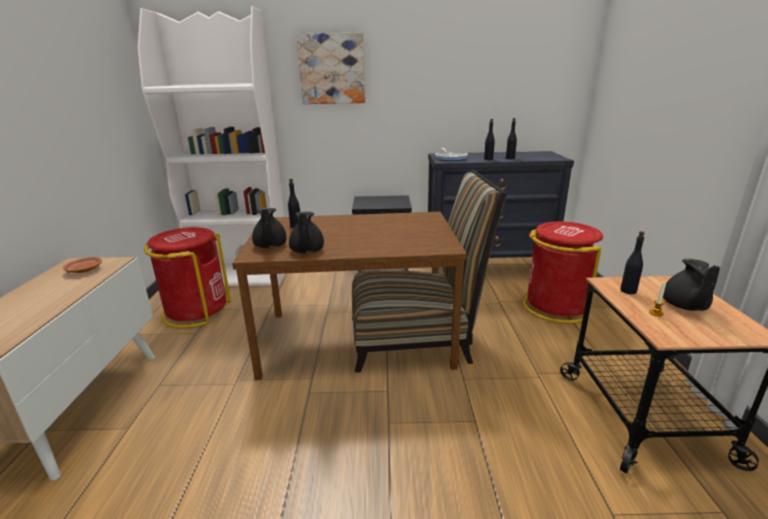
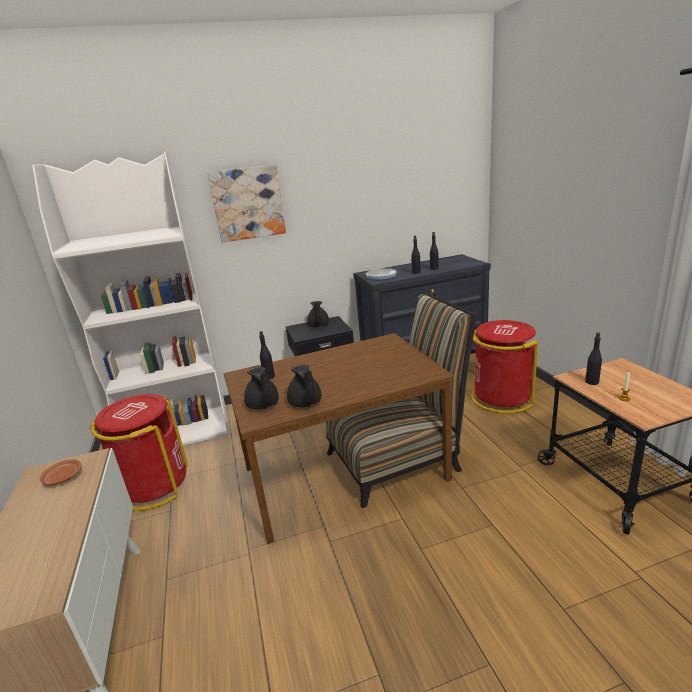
camera: 15 degrees left, 0 degrees up
(684, 306) = (639, 387): black teapot -> black teapot (318, 326)

